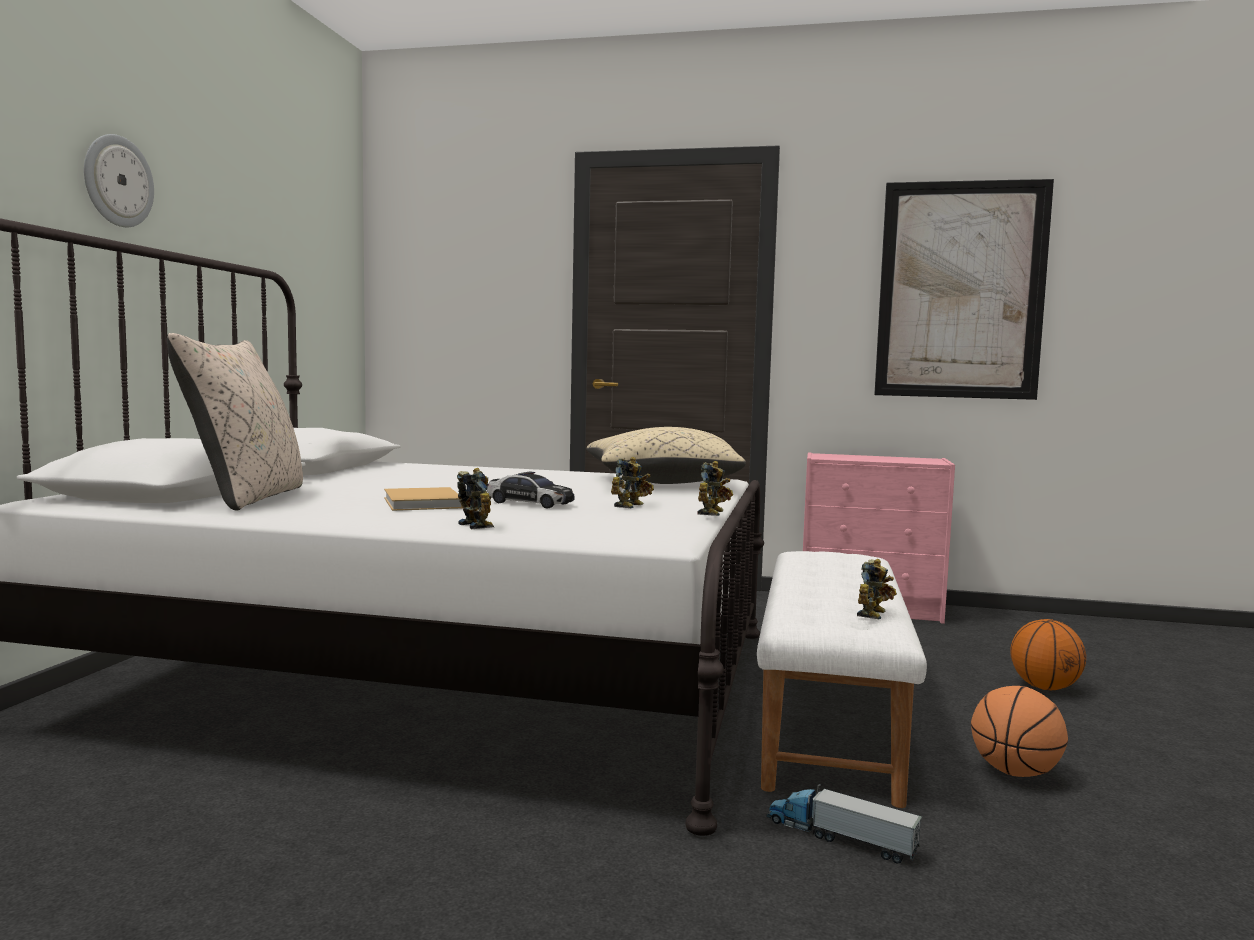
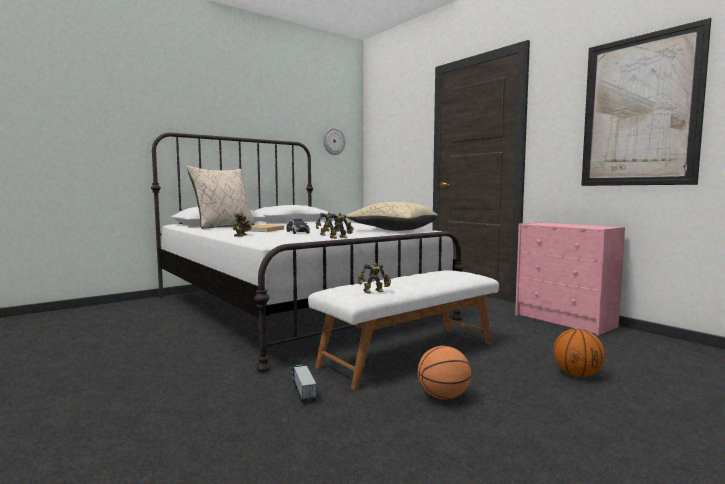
camera: 40 degrees right, 0 degrees up
(117, 181) = (225, 114): wall clock -> wall clock (333, 141)

